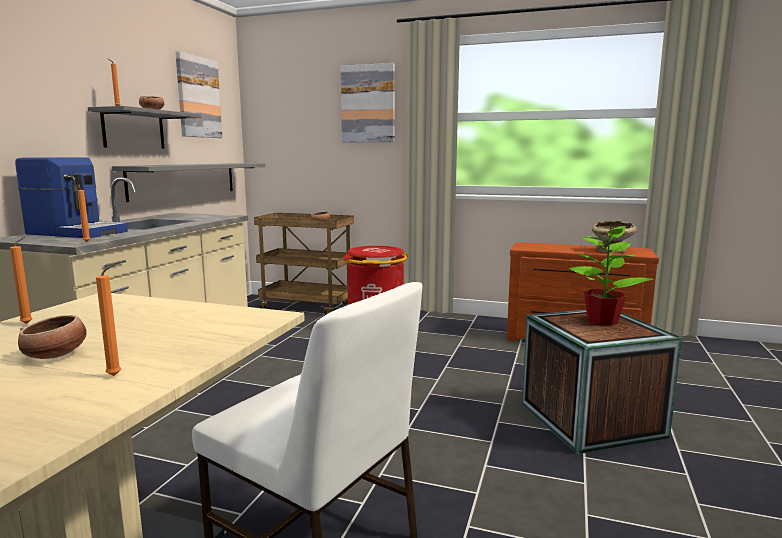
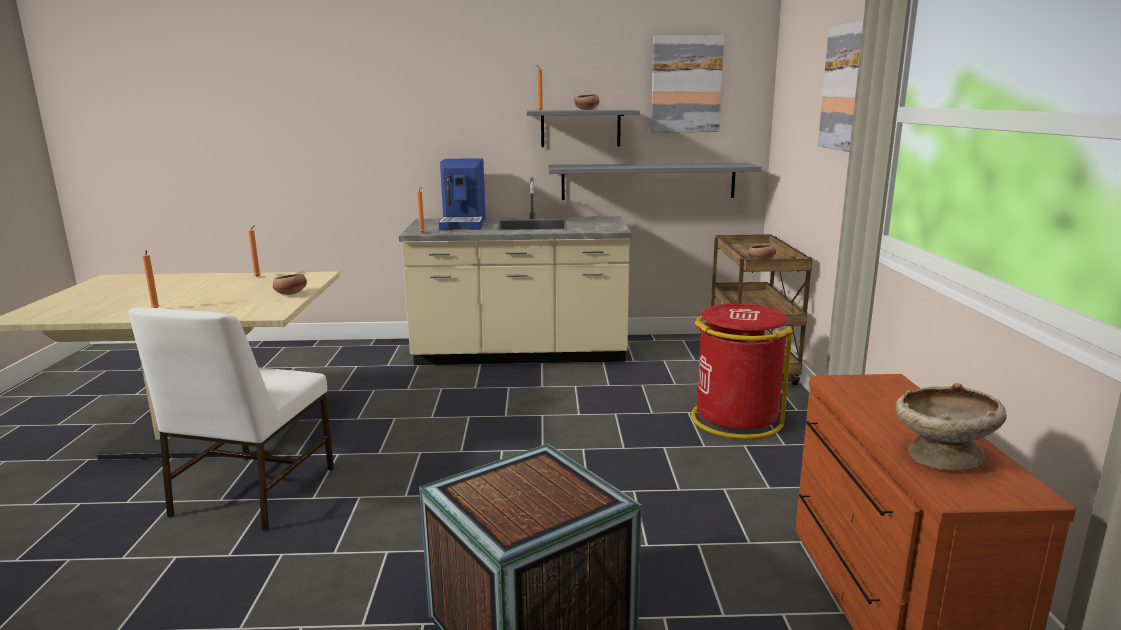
camera: 70 degrees right, 5 degrees up
(56, 355) = (194, 294): bowl -> bowl (291, 294)
(602, 321) = (550, 497): potted plant -> none

